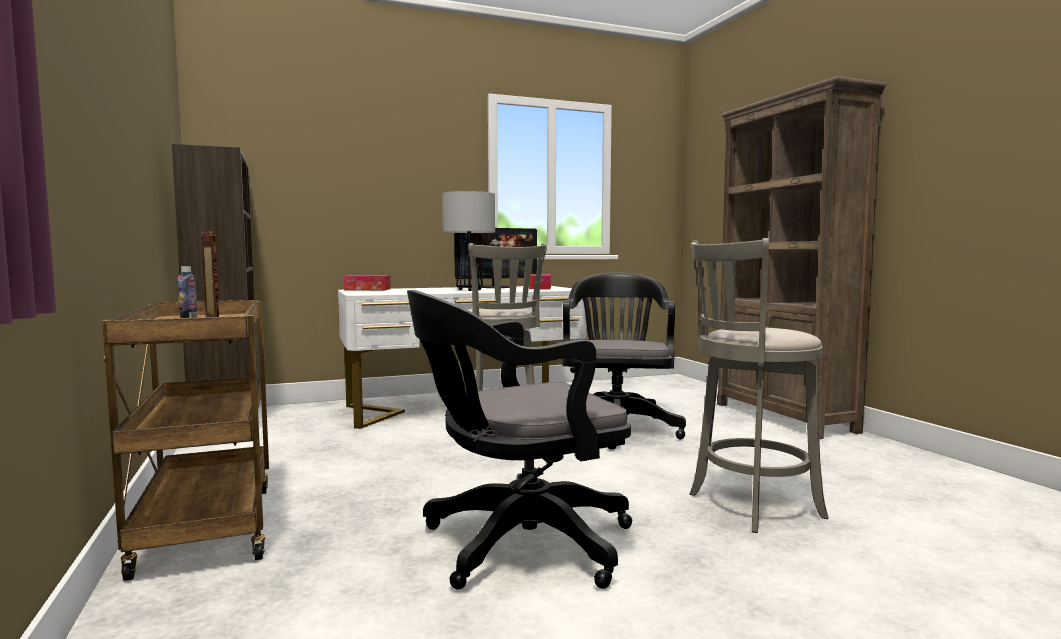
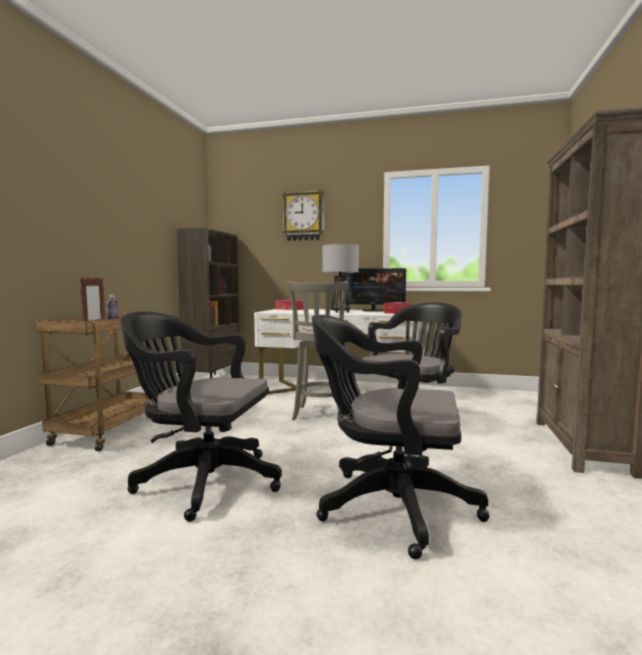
camera: 35 degrees right, 0 degrees up
(369, 143) = (304, 216): none -> wall clock
(749, 506) = (388, 506): grey stool -> black office chair

